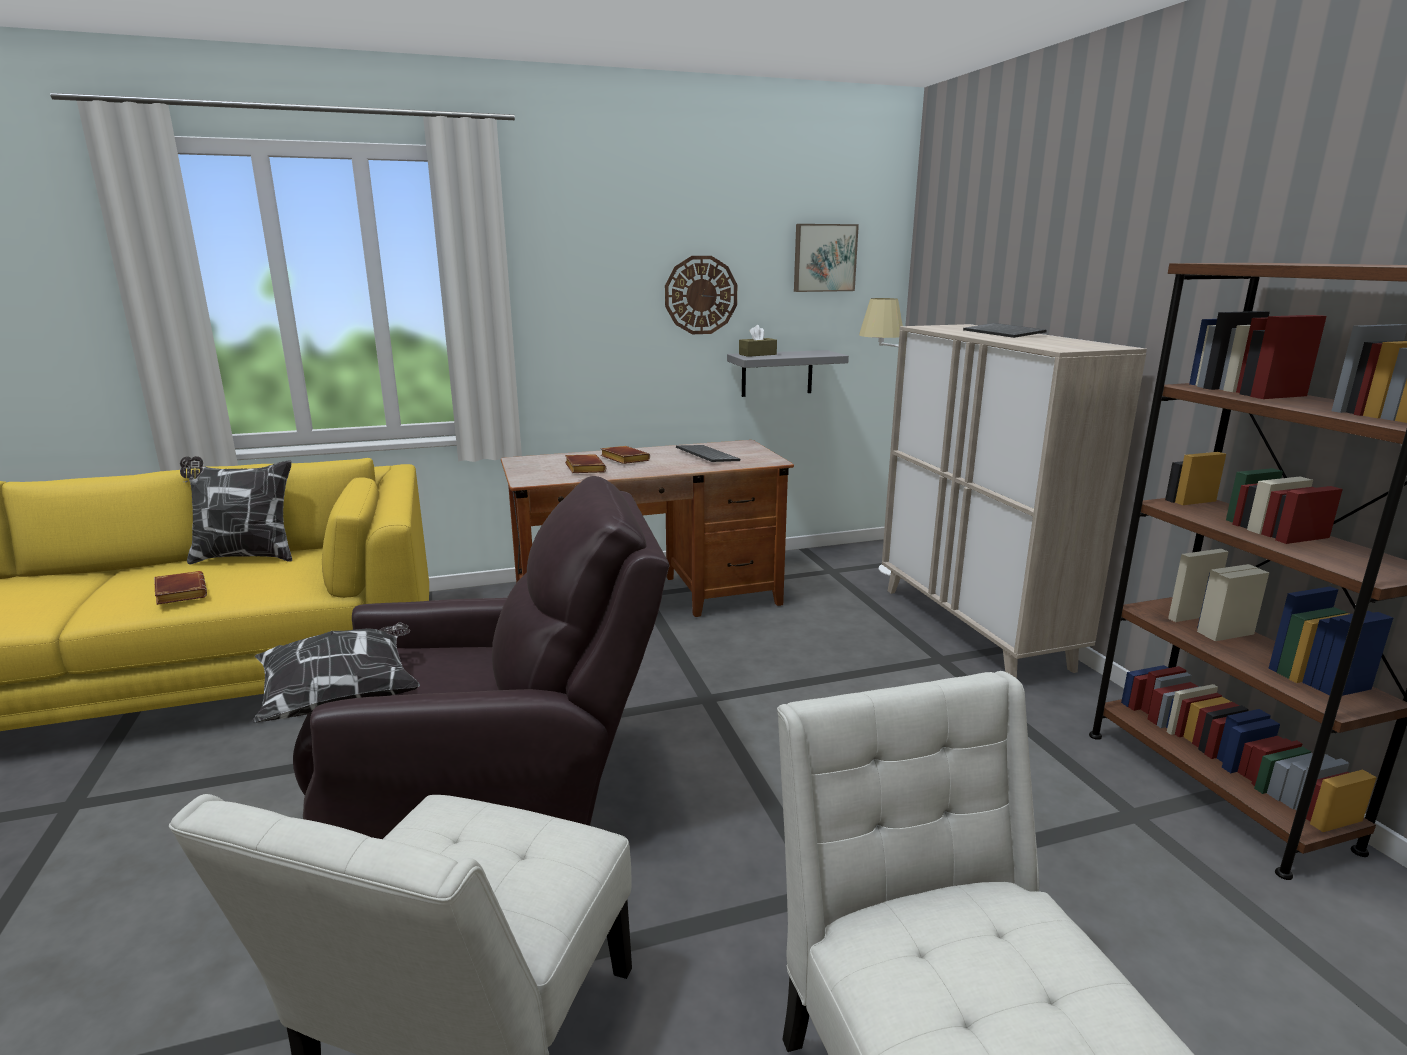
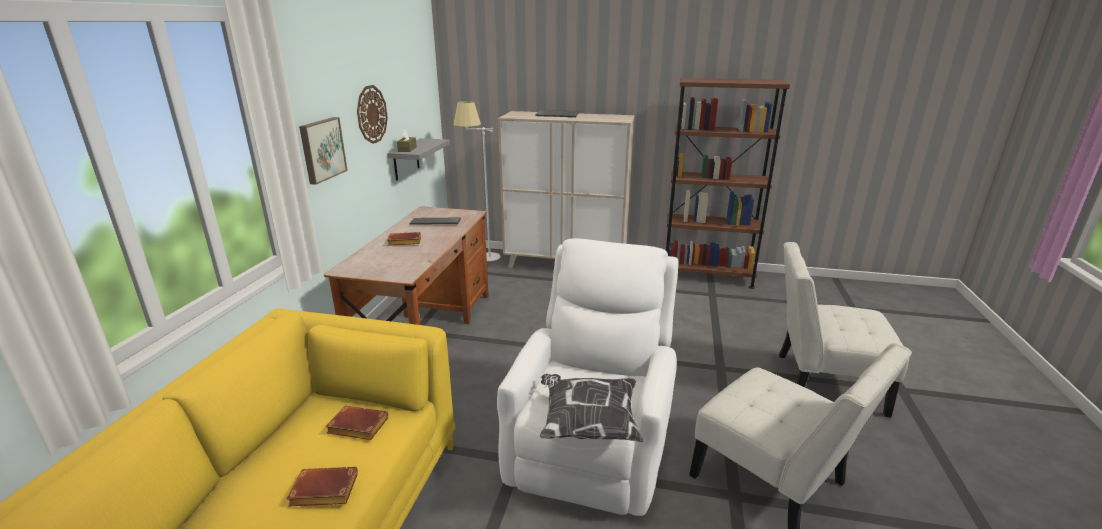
camera: 60 degrees left, 5 degrees up
(245, 557) = (265, 449): pillow -> none
(496, 793) = (592, 439): brown armchair -> white armchair
(583, 468) = (405, 256): brown book -> brown book (356, 427)
(824, 258) = (412, 78): picture -> picture (321, 149)

